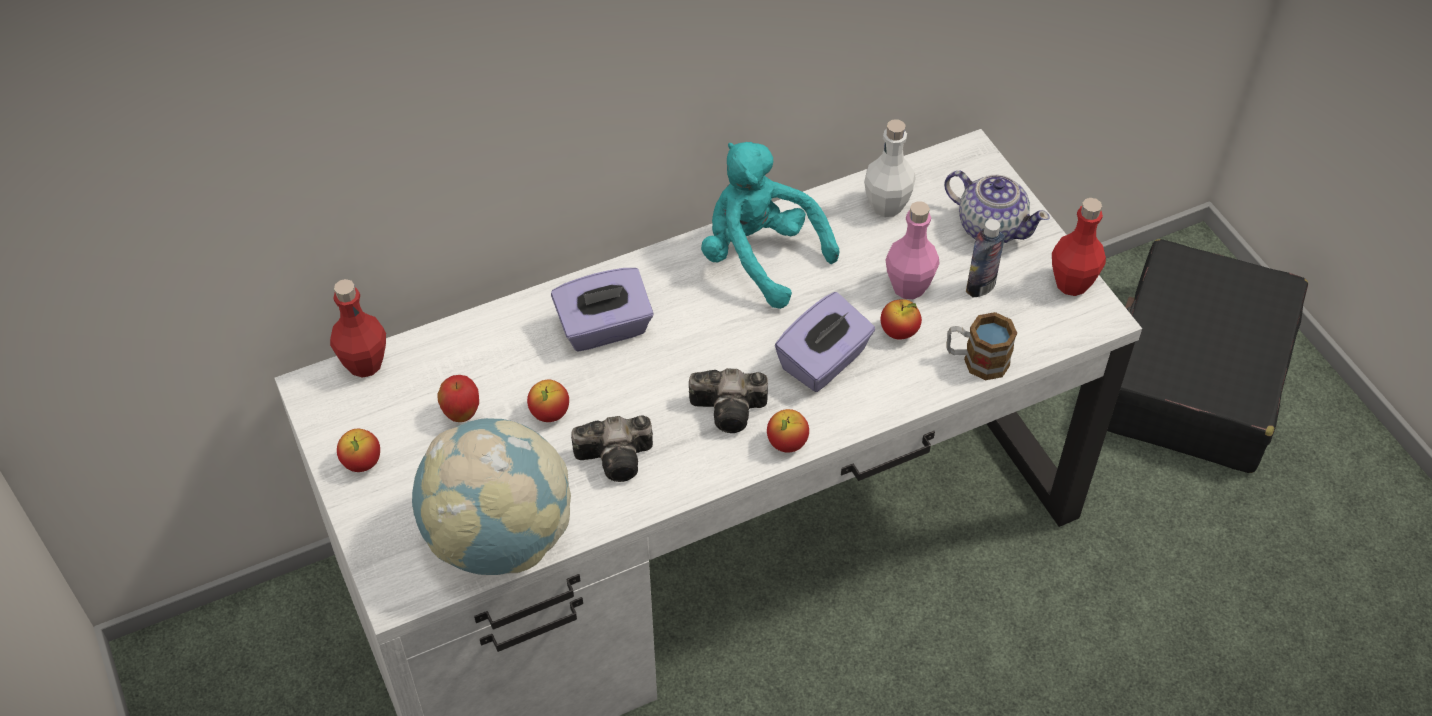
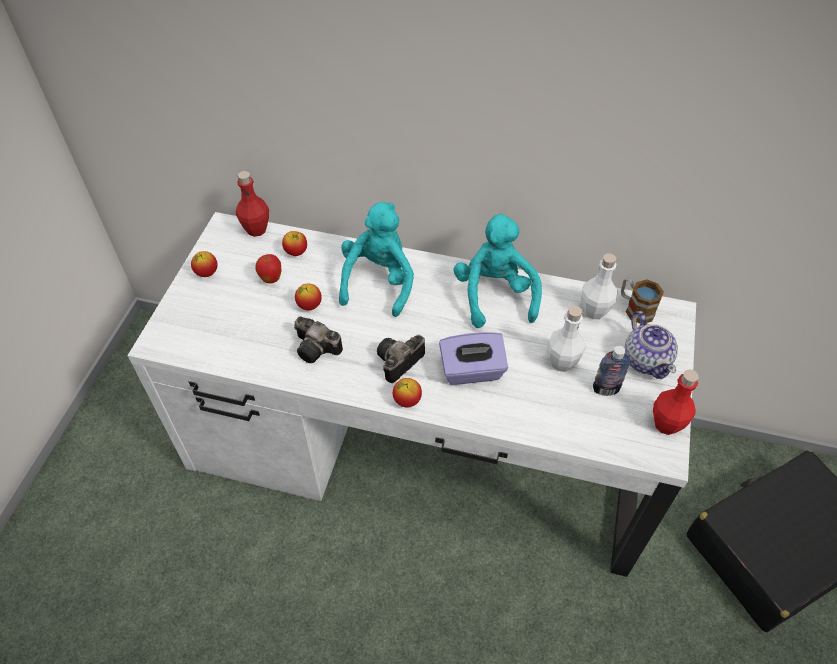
camera: 40 degrees right, 0 degrees up
(499, 538) = (224, 349): globe -> none
(604, 329) = (378, 282): purple tissue box -> turquoise plush toy
(732, 409) = (398, 363): camera -> camera turned 90 degrees clockwise
(899, 332) = (530, 383): apple -> apple (296, 252)
(908, 287) = (561, 362): pink bottle -> white bottle
(976, 360) = (560, 429): mug -> mug (635, 308)

